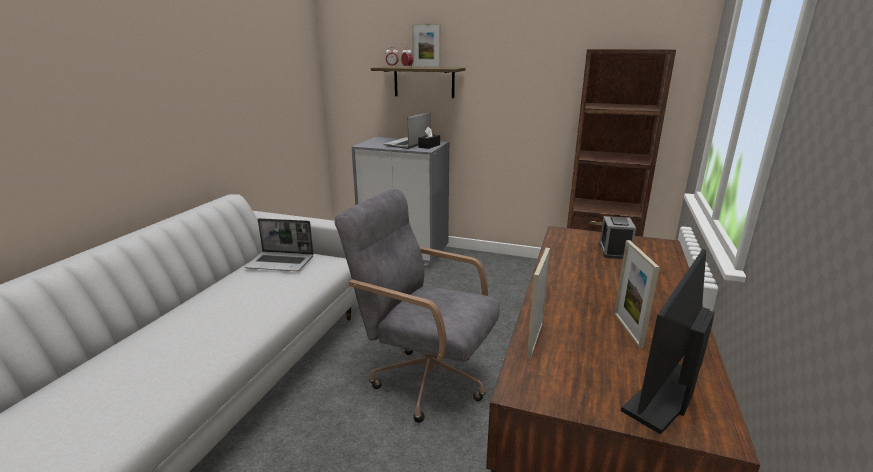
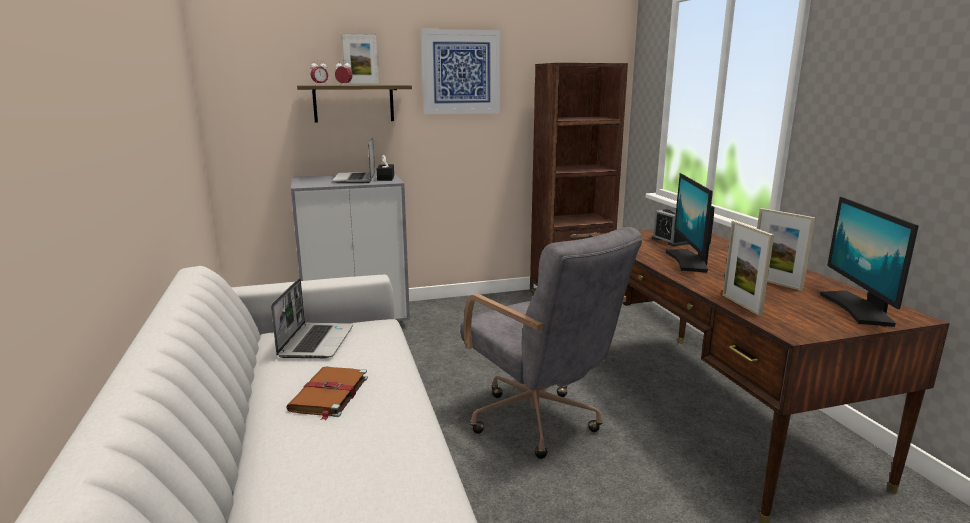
camera: 35 degrees left, 5 degrees down
(229, 302) = (329, 395): none -> brown book
(281, 262) = (316, 341): laptop -> laptop turned 60 degrees counterclockwise
(423, 380) = (539, 425): grey office chair -> grey office chair turned 120 degrees counterclockwise
(515, 56) = (461, 72): none -> picture
(584, 277) = (688, 261): none -> monitor

